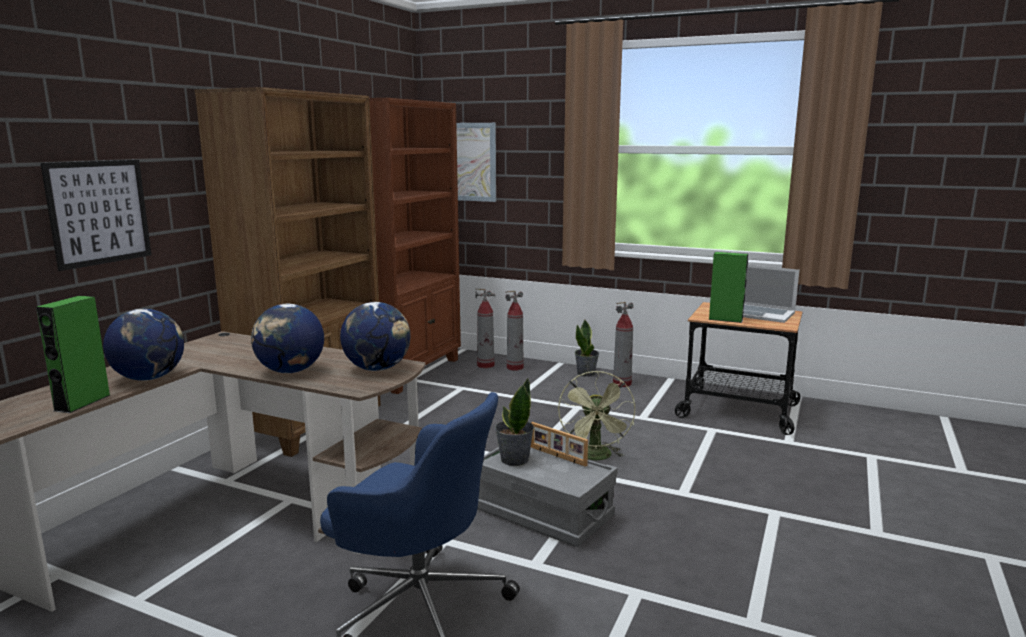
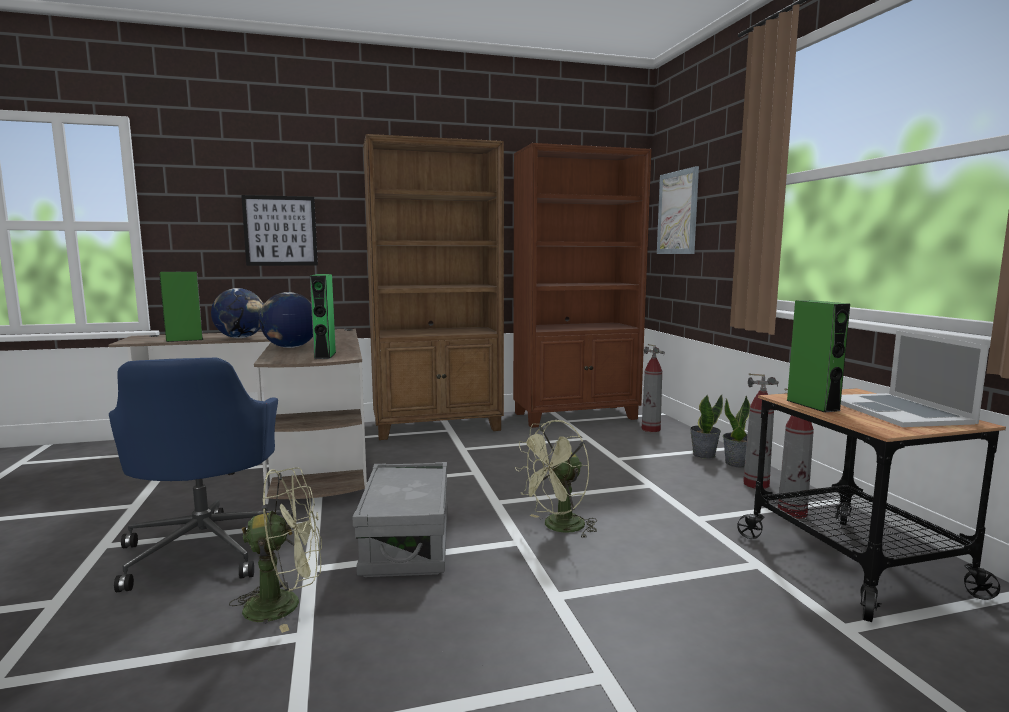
camera: 50 degrees right, 5 degrees down
(377, 369) = (325, 355): globe -> green speaker
(514, 459) = (403, 475): potted plant -> potted plant (703, 455)
(515, 367) = (674, 438): fire extinguisher -> fire extinguisher (792, 513)
(557, 456) = (430, 486): picture frame -> none
(581, 589) = (285, 604): none -> green fan

